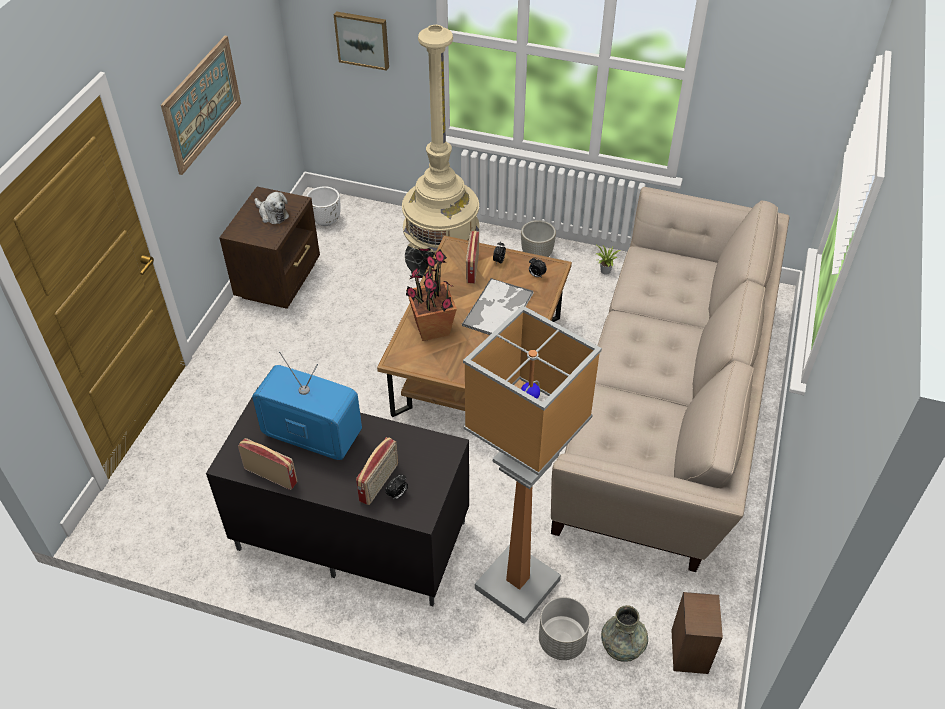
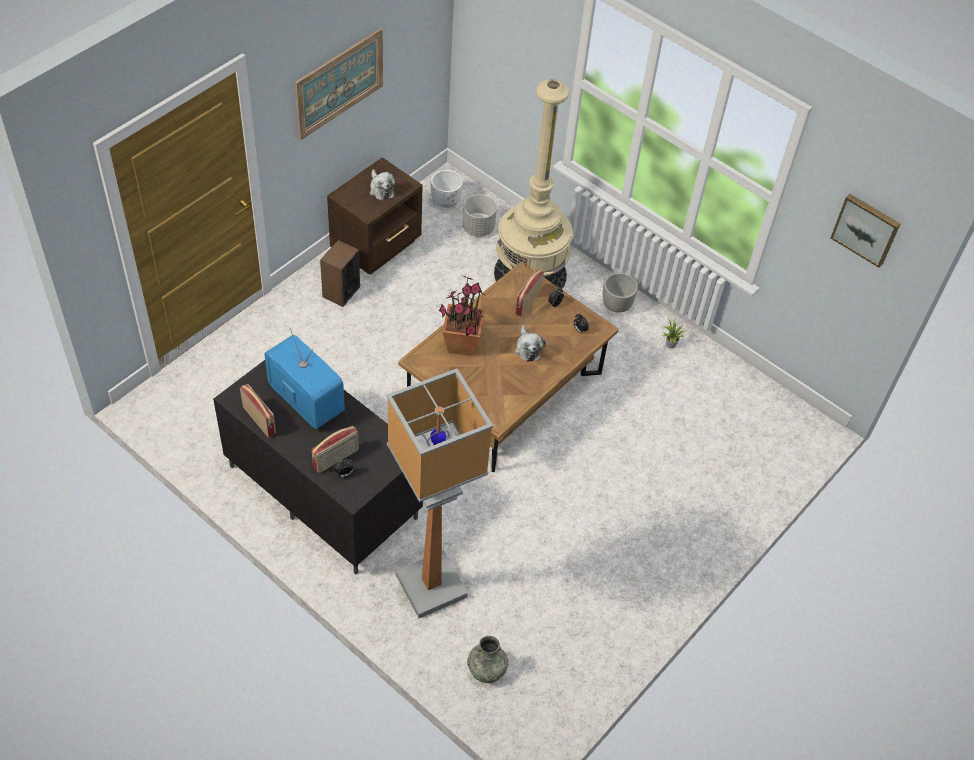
camera: 20 degrees right, 5 degrees up
(363, 39) = (514, 58): picture -> picture (866, 229)
(498, 309) = (528, 348): tray -> plush toy
(562, 640) = (441, 644): grey planter -> grey planter (478, 228)
(666, 411) = (644, 495): beige sofa -> none
(689, 651) = (537, 697): speaker -> speaker (341, 292)

